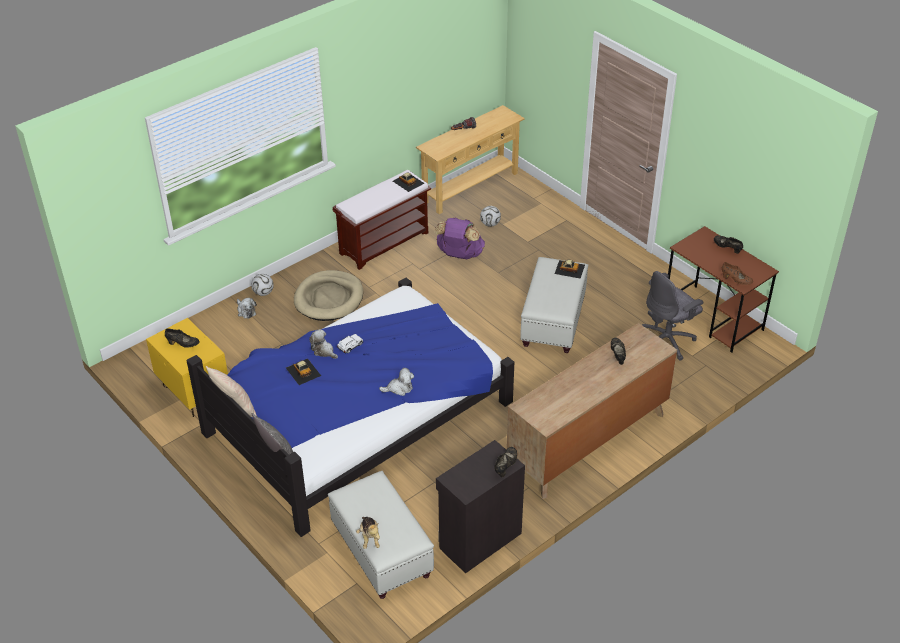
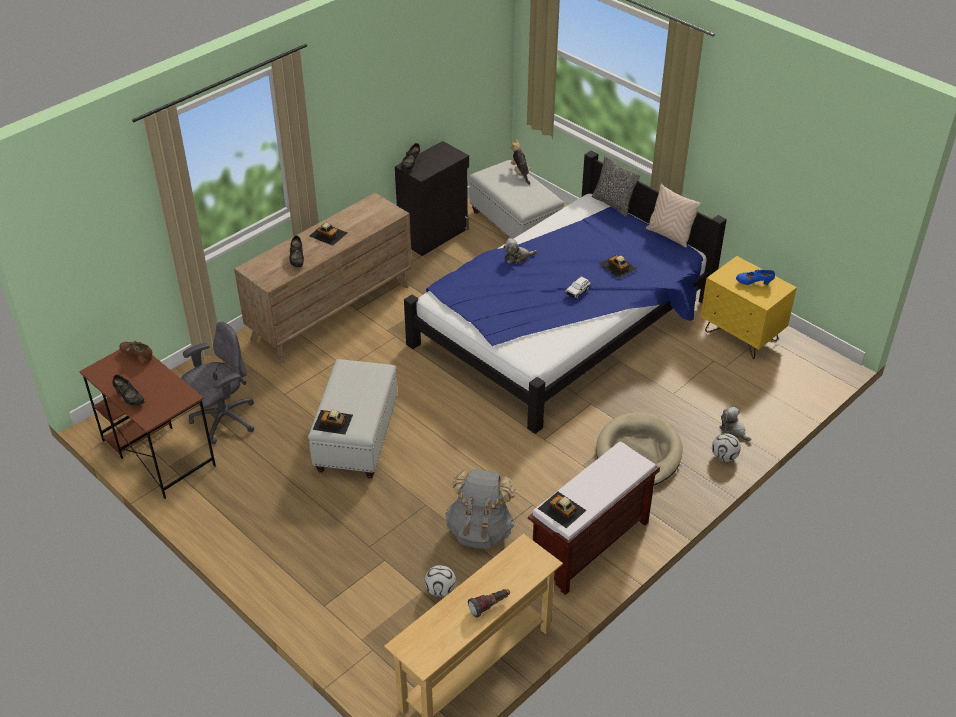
camera: 175 degrees right, 0 degrees up
(183, 344) = (754, 283): black shoe -> blue shoe
(323, 351) = (604, 288): plush toy -> none
(459, 255) = (480, 530): purple backpack -> grey backpack
(591, 383) = (328, 234): none -> toy car

